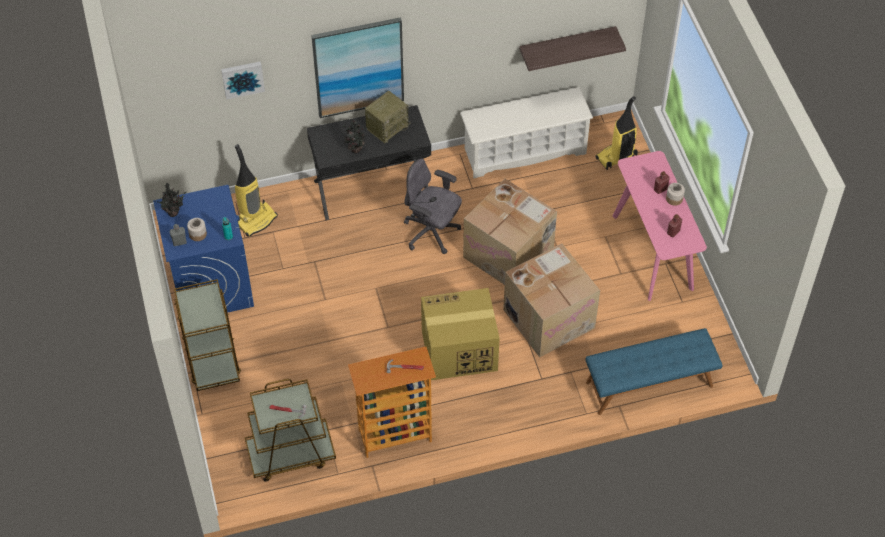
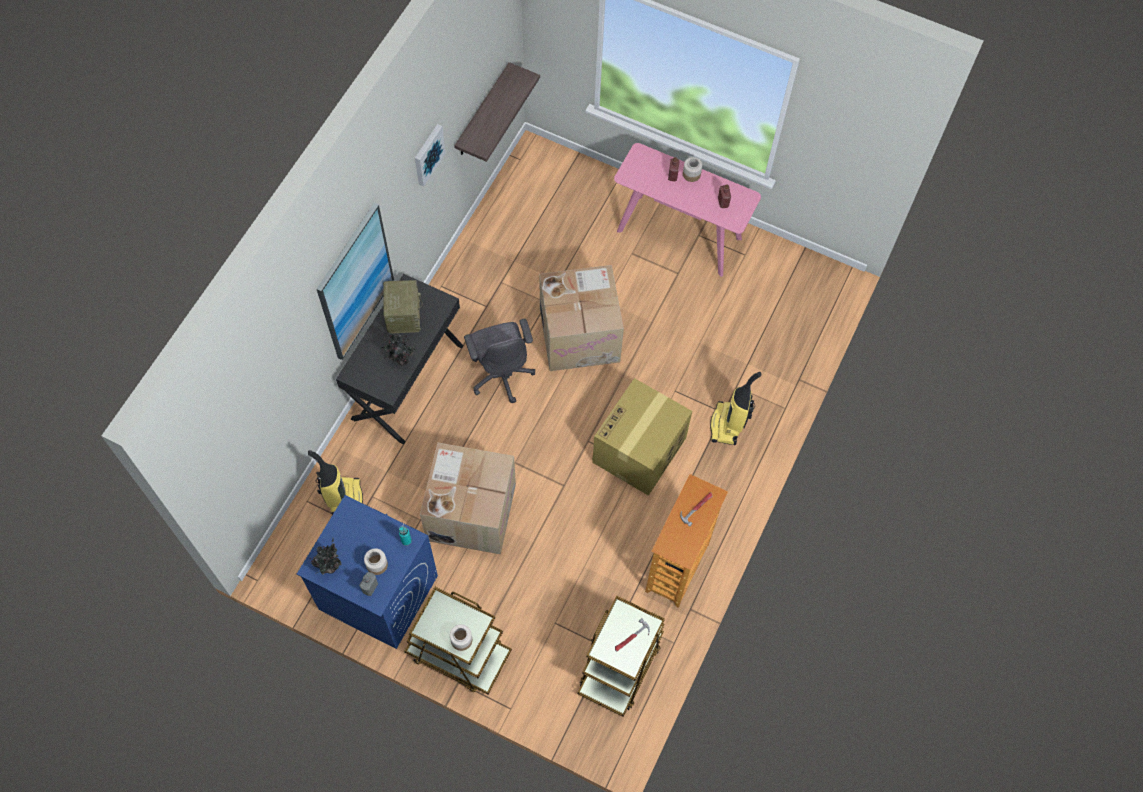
camera: 50 degrees left, 10 degrees up
(196, 321) = (461, 640): none -> jar
(242, 78) = (276, 386): picture -> picture (428, 154)
(432, 233) = (501, 374): grey office chair -> grey office chair turned 90 degrees counterclockwise
(524, 151) = (488, 237): white shoe rack -> none
(549, 317) = (670, 358): cardboard box -> cardboard box (470, 511)
(616, 157) = (563, 180): vacuum cleaner -> vacuum cleaner (727, 425)
(649, 385) = (799, 342): blue bench -> none

